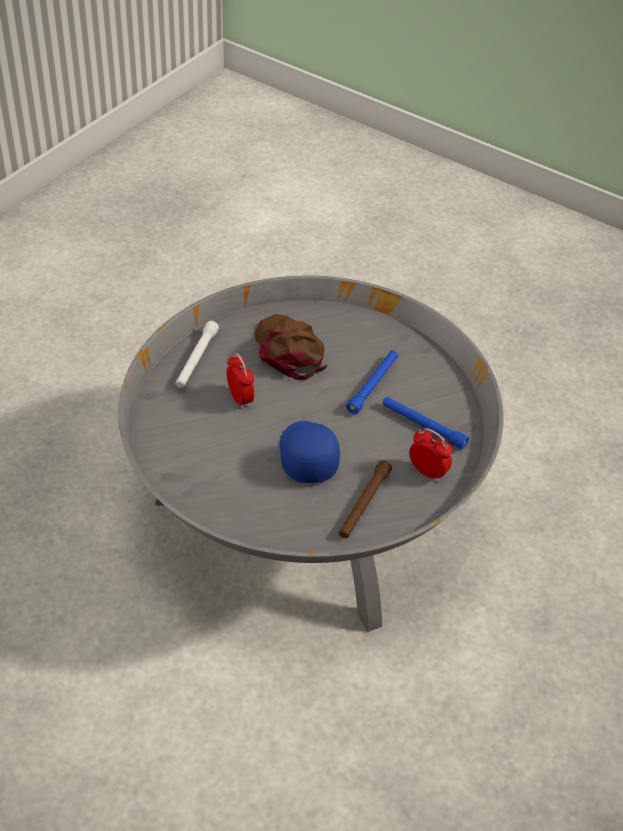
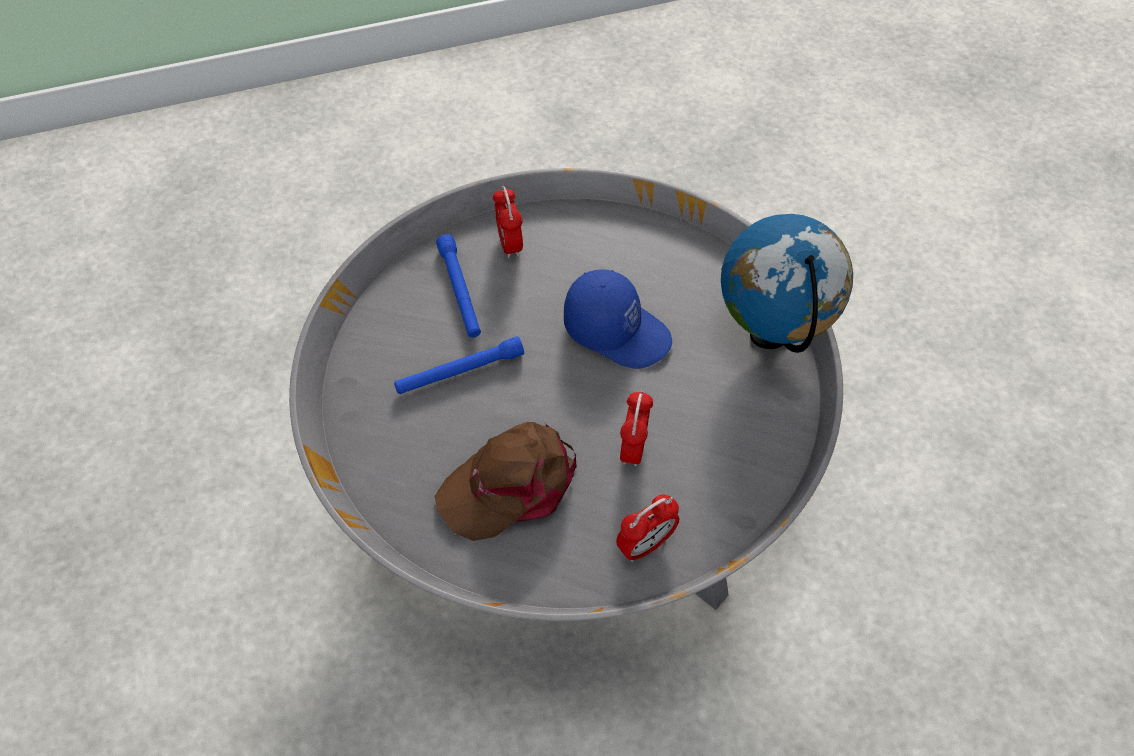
camera: 140 degrees left, 10 degrees up
(196, 359) = (645, 545): white flashlight -> alarm clock
(207, 505) = (770, 335): none -> globe
(289, 350) = (511, 484): brown cap -> brown cap turned 45 degrees clockwise
(306, 456) = (617, 330): blue cap -> blue cap turned 90 degrees counterclockwise
(364, 504) = (605, 249): brown flashlight -> none

